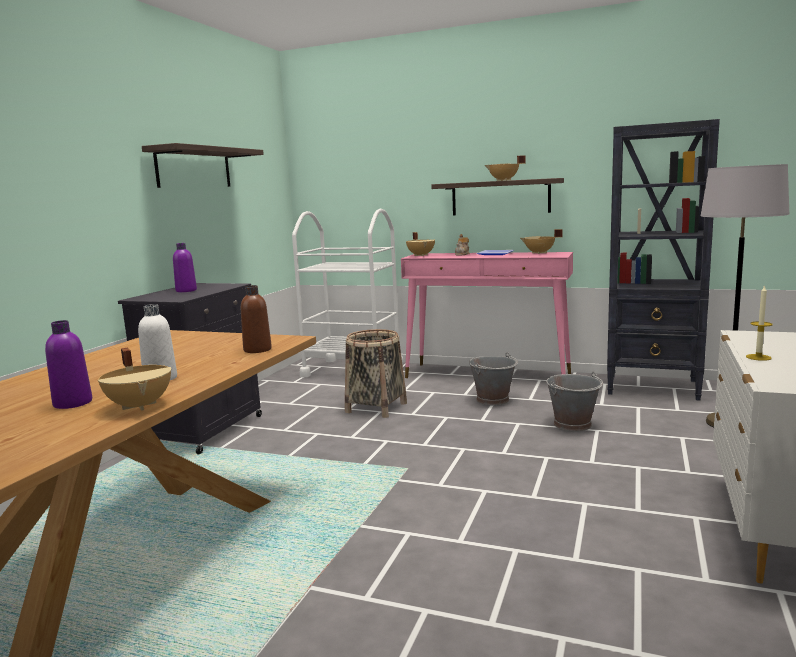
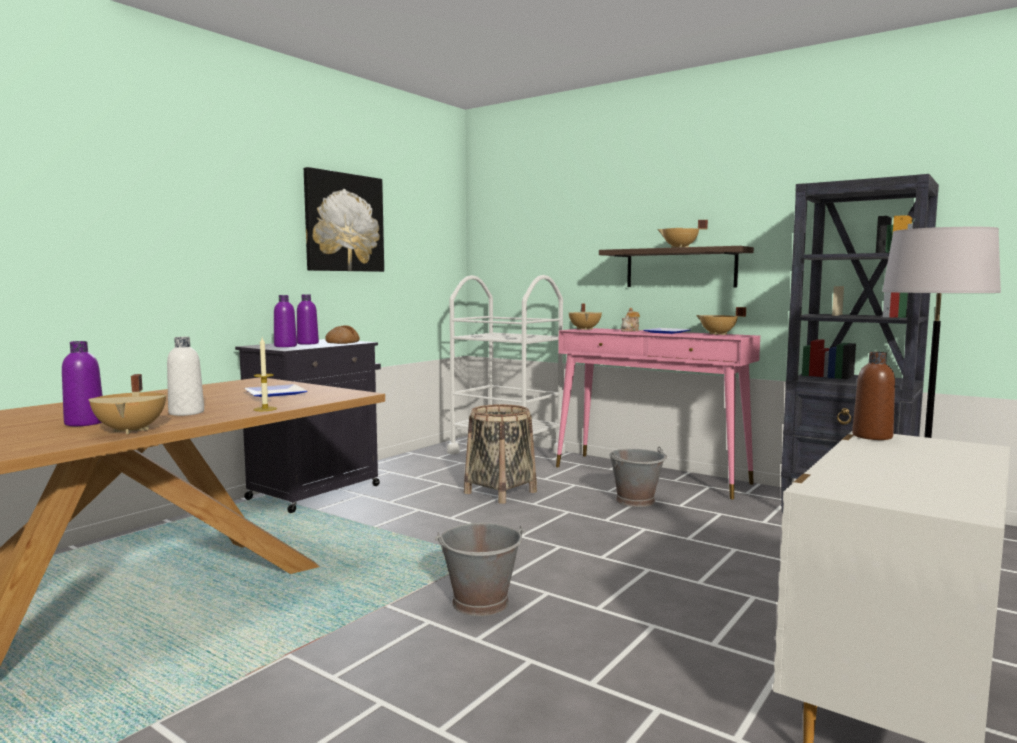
camera: 15 degrees right, 5 degrees down
(171, 296) = (285, 346): none -> purple bottle
(194, 168) = (343, 222): shelf -> picture
(211, 347) = (274, 394): none -> plate
(218, 286) = (342, 342): none -> bread
(257, 350) = (310, 399): brown bottle -> brown bottle (872, 436)
(573, 424) = (710, 539): grey bucket -> grey bucket (481, 603)
(758, 357) = (852, 459): candle -> candle (265, 409)

